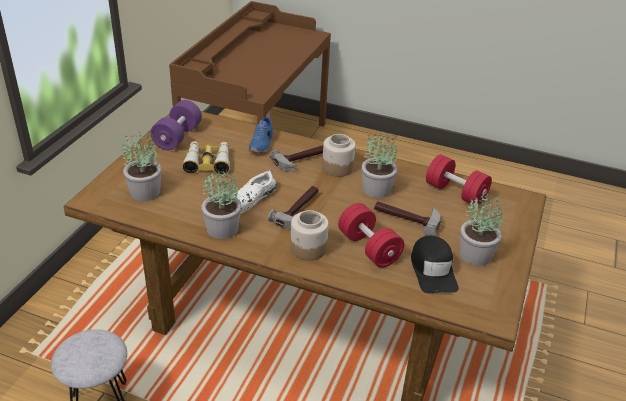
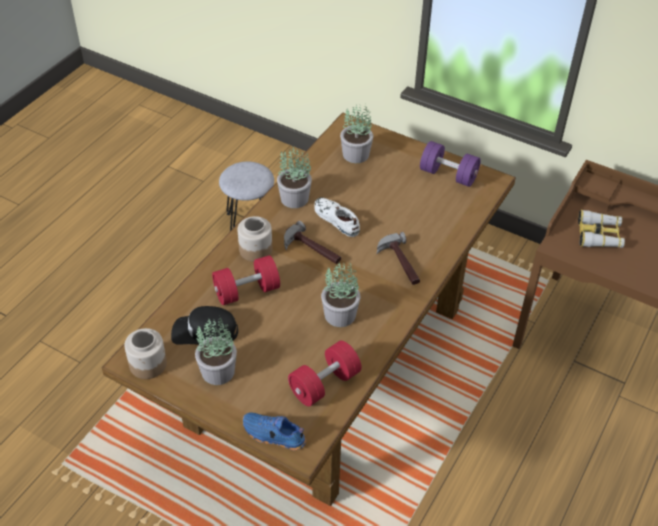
camera: 100 degrees right, 10 degrees up
(208, 162) = (400, 194): binoculars -> binoculars (599, 235)
(262, 144) = (432, 235): blue shoe -> blue shoe (273, 436)
(337, 168) = (383, 289): jar -> jar (148, 364)
(407, 218) = (286, 330): hammer -> none

